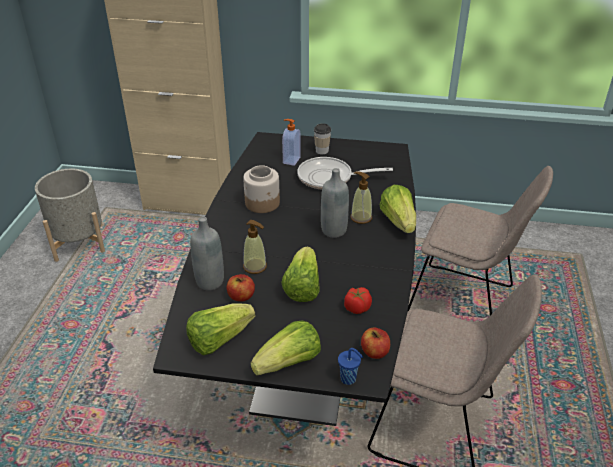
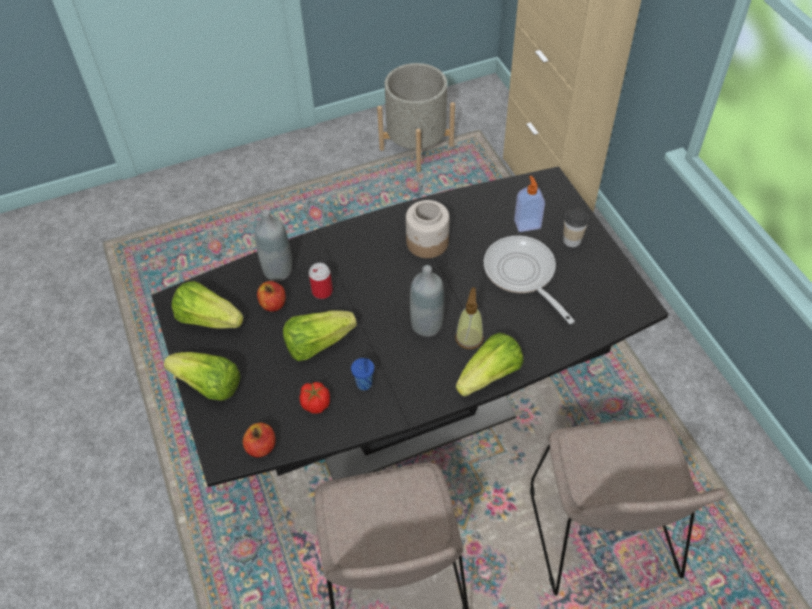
camera: 60 degrees right, 15 degrees up
(255, 266) = (322, 291): soap dispenser -> can
(349, 379) = (214, 442): blue cup -> blue cup (364, 384)

